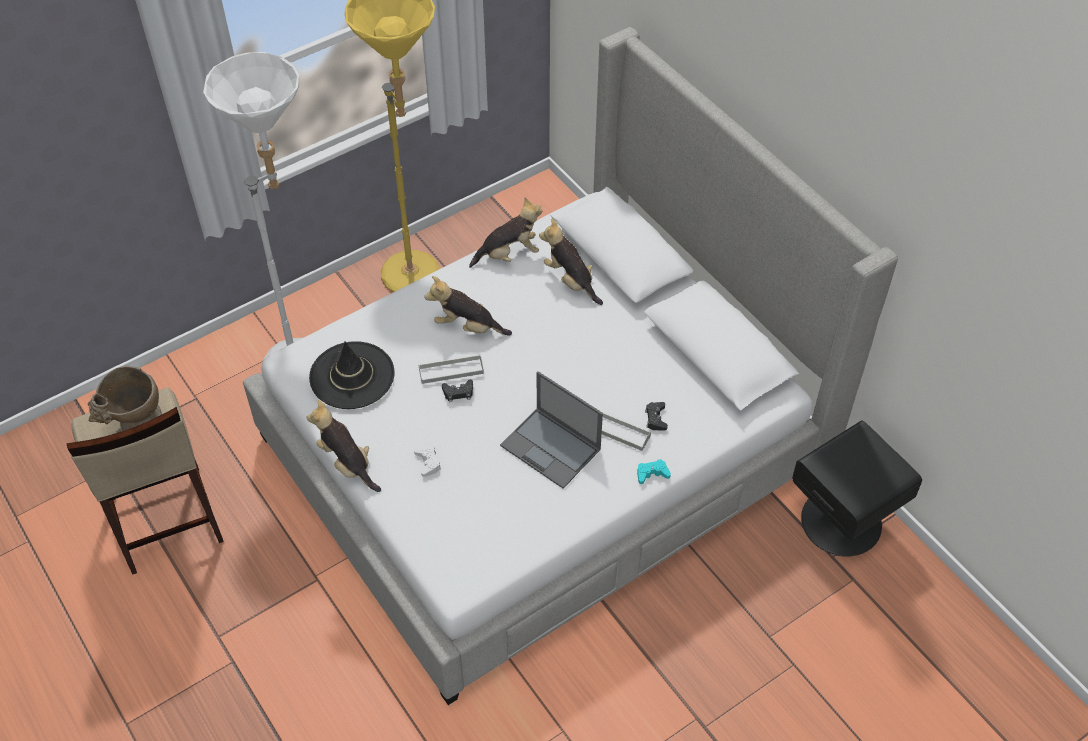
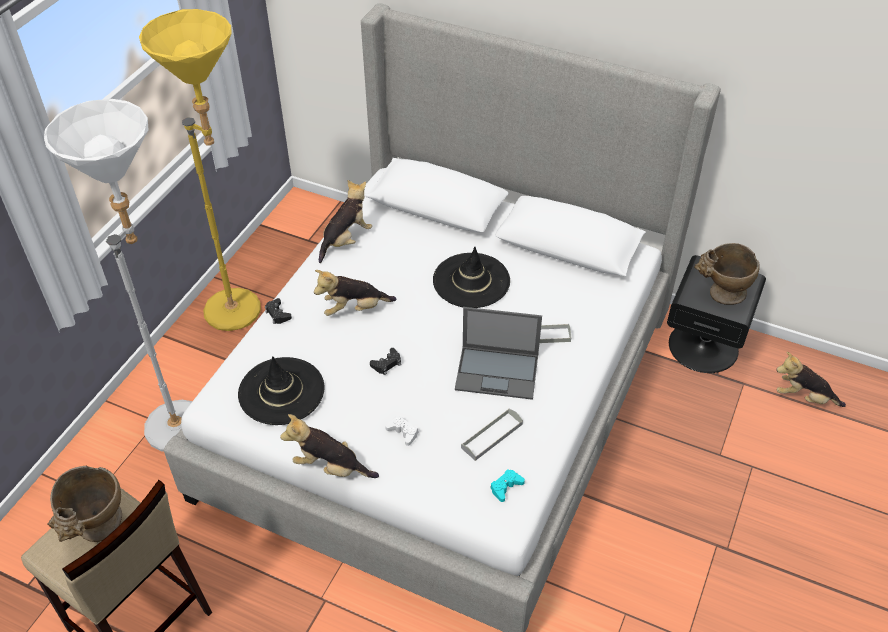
camera: 30 degrees left, 5 degrees down
(451, 371) = (367, 349): grey tray -> grey tray (492, 436)
(571, 280) = (413, 239): plush toy -> plush toy (803, 397)
(594, 347) = (471, 281): none -> black hat
(652, 474) = (592, 355): turquoise game controller -> turquoise game controller (506, 487)
(655, 418) = (561, 313): black game controller -> black game controller (277, 314)
(855, 475) = (721, 295): none -> beige vase

